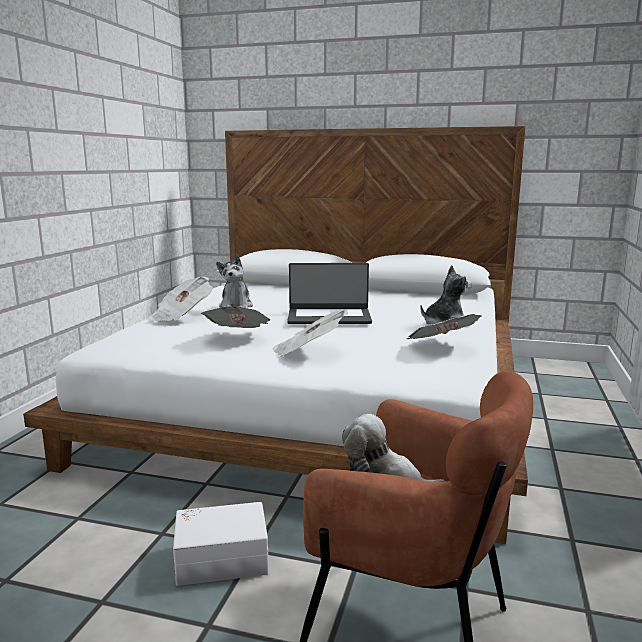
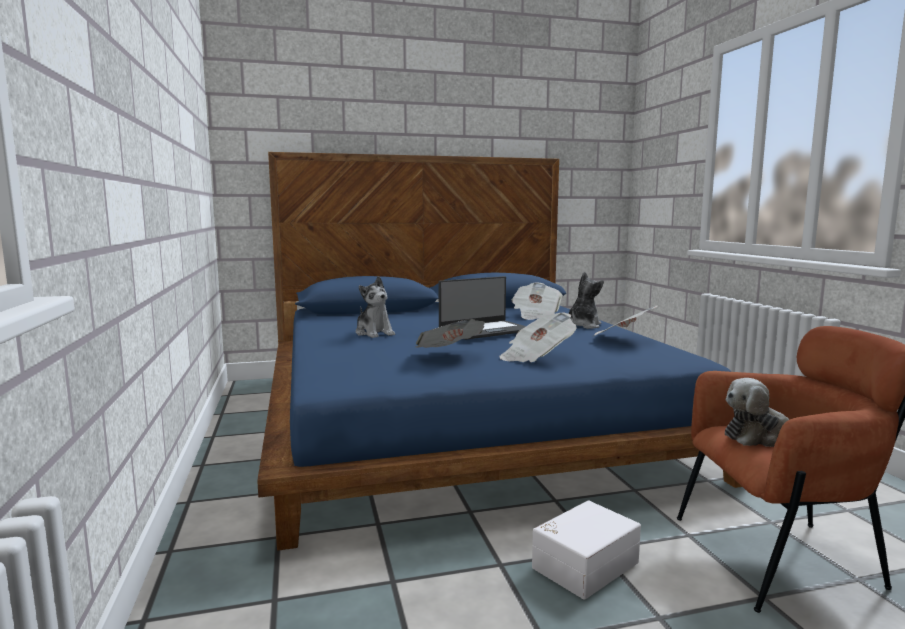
camera: 30 degrees left, 5 degrees down
(181, 316) = (347, 345): newspaper -> newspaper (535, 315)
(323, 401) = (463, 420): white bed -> blue bed

